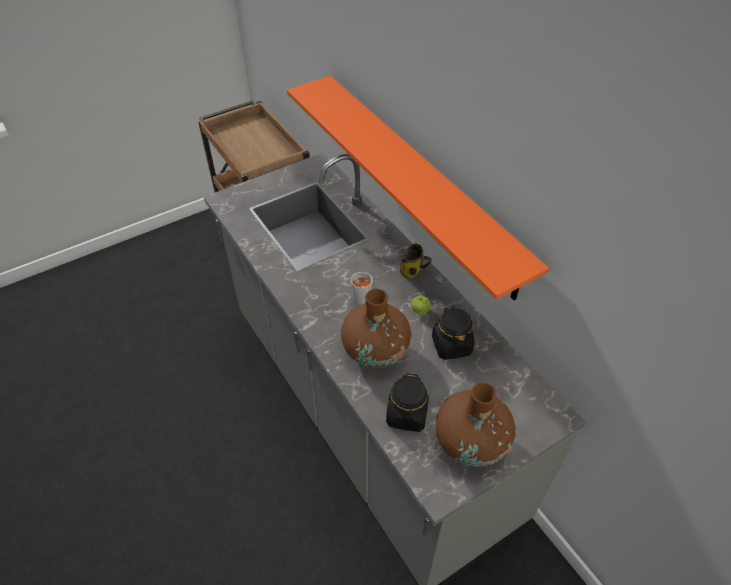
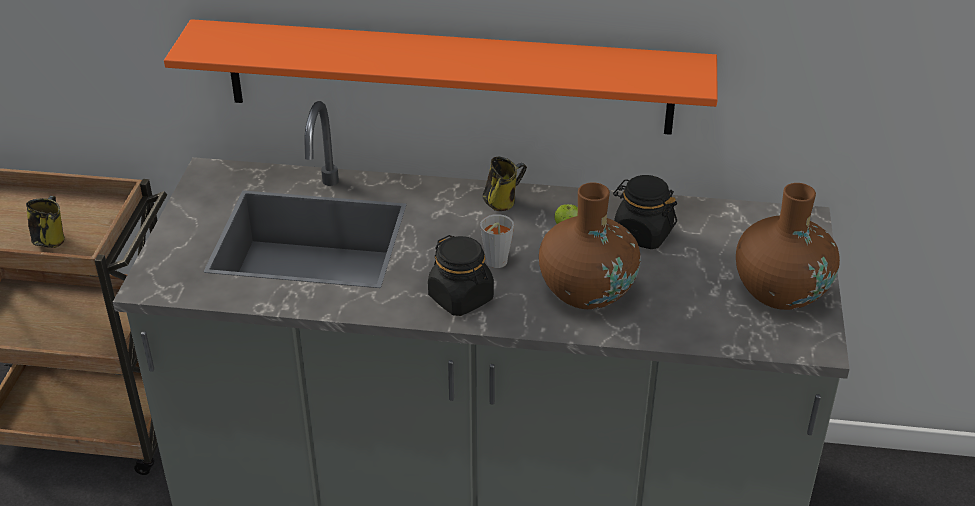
camera: 50 degrees left, 10 degrees down
(249, 155) = (50, 239): none -> mug
(407, 415) = (700, 316): black jar -> black jar (461, 298)

